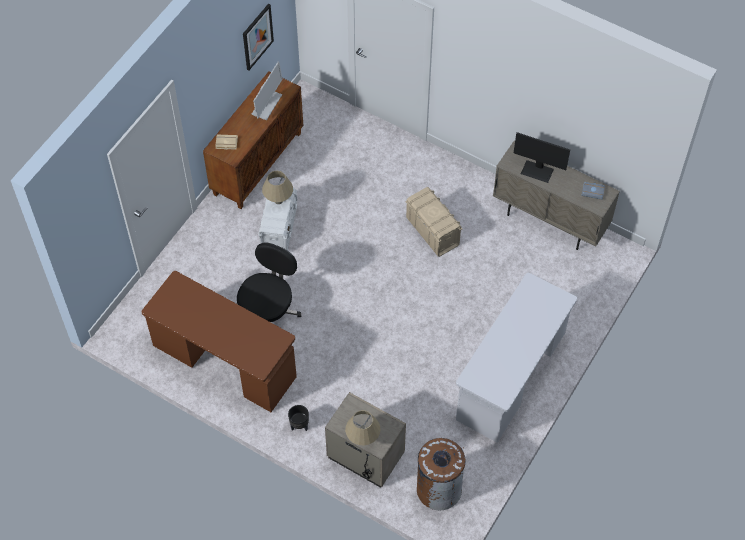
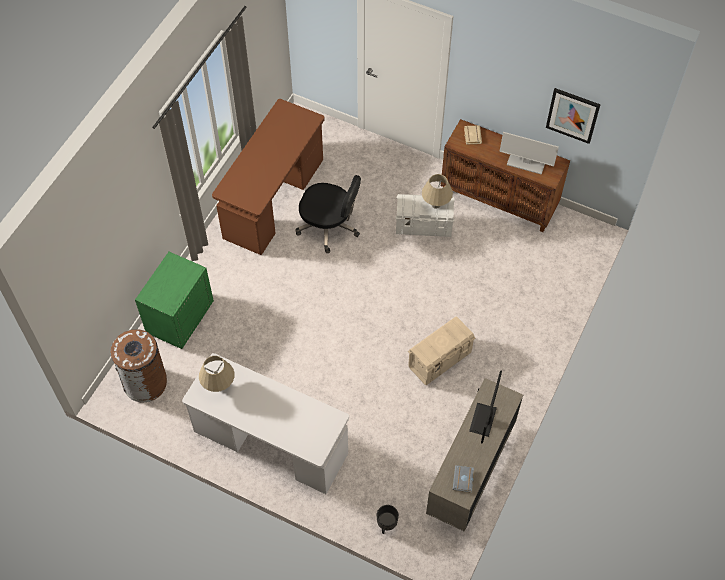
camera: 85 degrees right, 0 degrees up
(299, 426) = (210, 263): black planter -> black planter (386, 525)
(363, 438) = (156, 282): beige table lamp -> beige table lamp (219, 385)
(365, 456) = (179, 318): beige nightstand -> green nightstand

